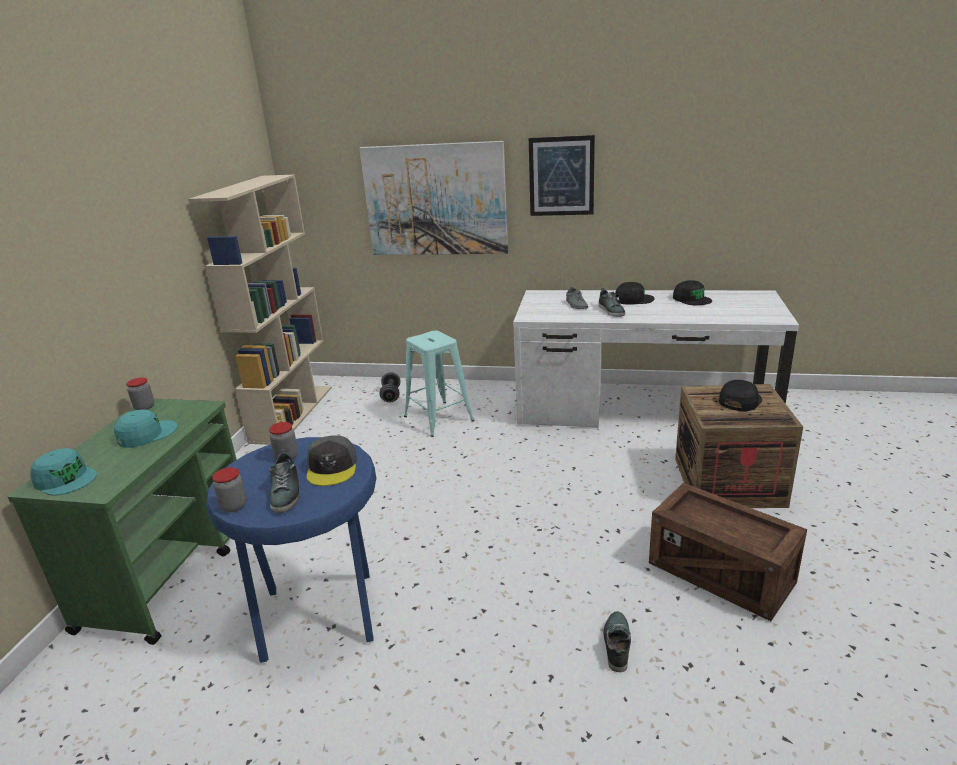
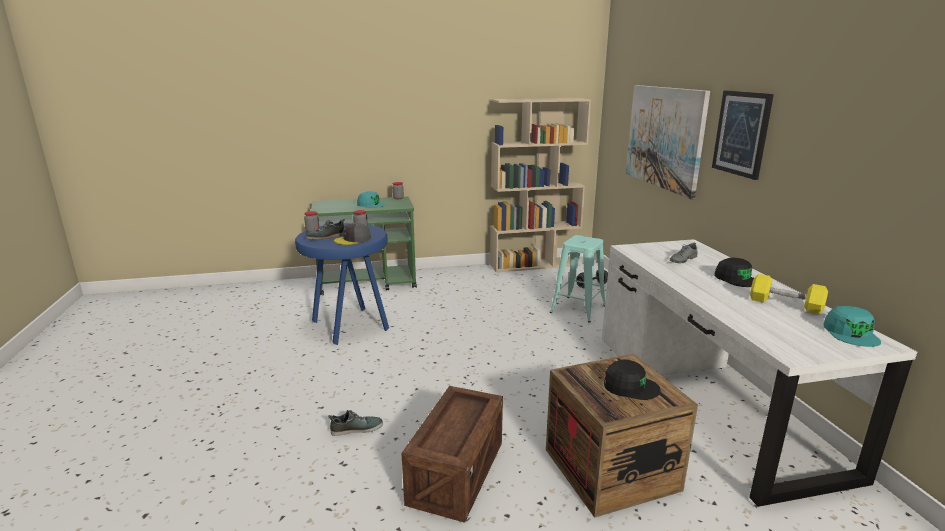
camera: 65 degrees right, 5 degrees down
(65, 479) = (327, 204): turquoise cap -> turquoise cap (851, 333)
(611, 311) = (688, 273): shoe -> none
(692, 299) = (785, 304): black cap -> yellow dumbbell

